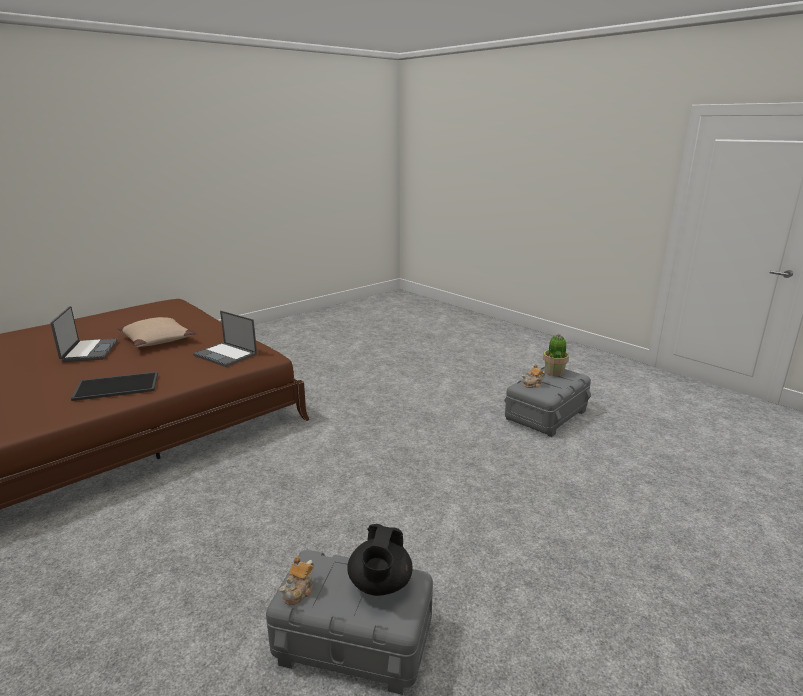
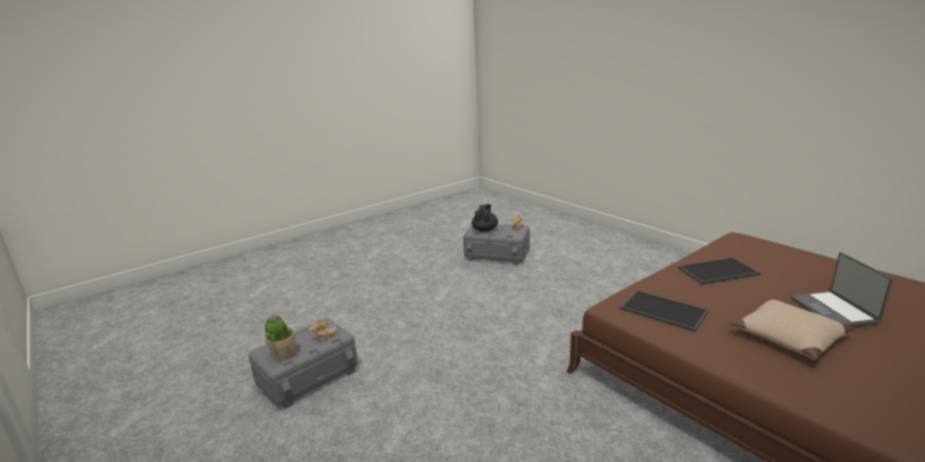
camera: 175 degrees left, 0 degrees up
(226, 355) = (662, 310): laptop -> tray

